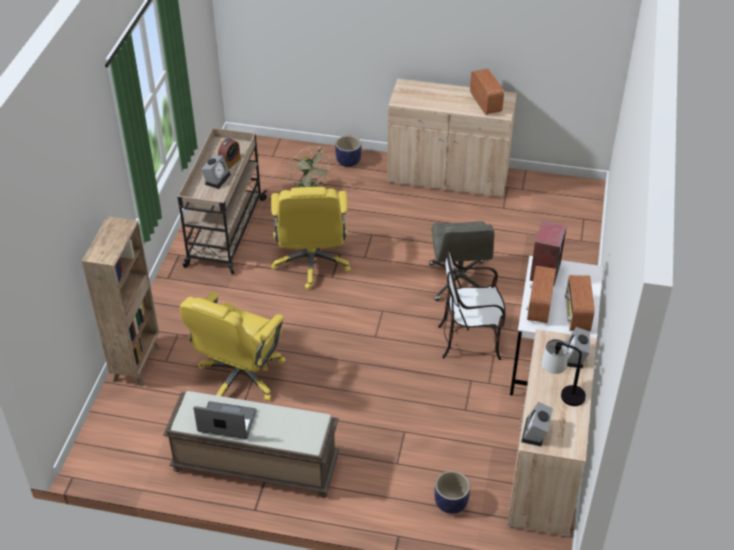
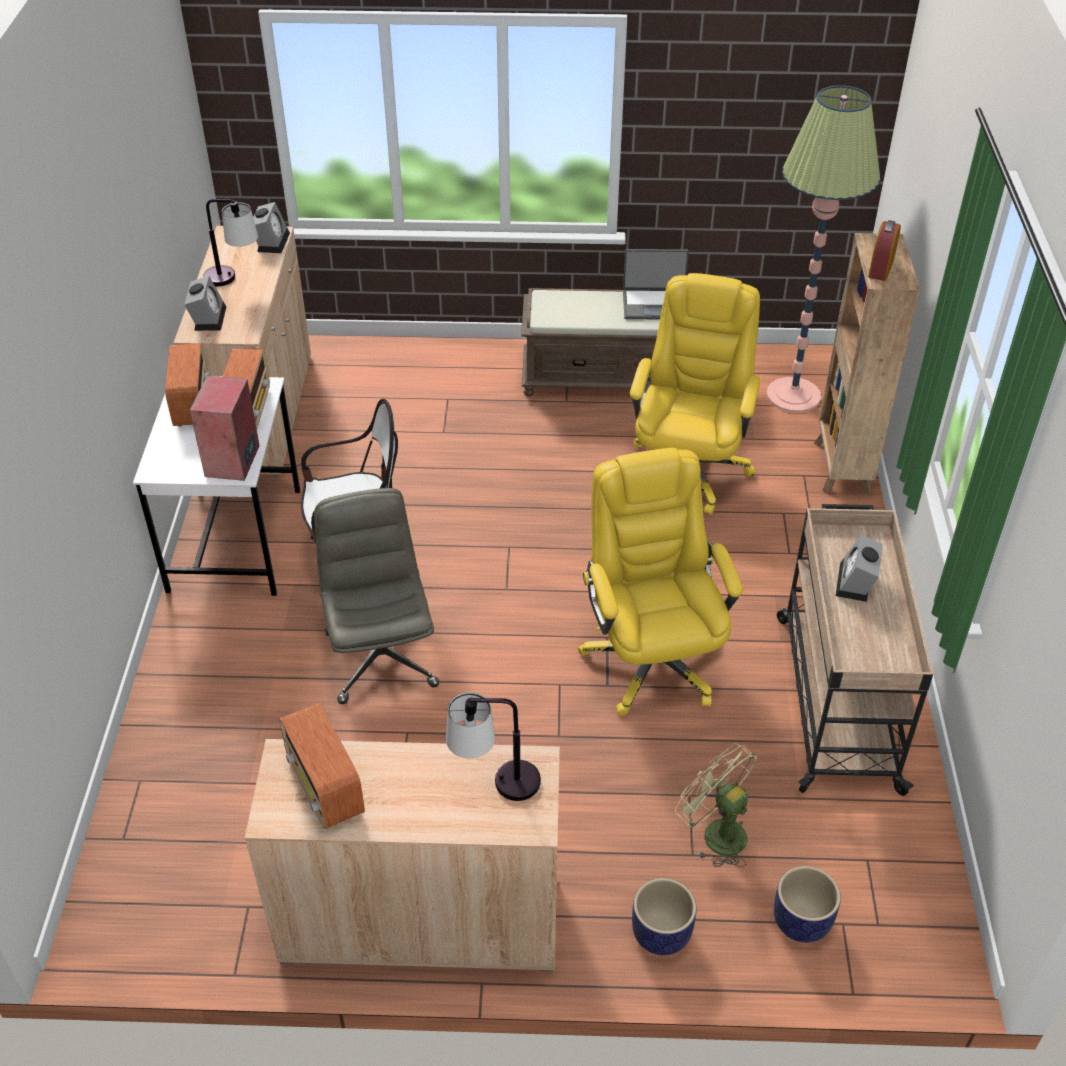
camera: 170 degrees right, 0 degrees up
(133, 429) = (793, 395): none -> floor lamp
(230, 163) = (852, 622): alarm clock -> alarm clock (881, 268)
(417, 97) = (495, 783): none -> table lamp
(450, 503) = (377, 369): planter -> planter (801, 921)

